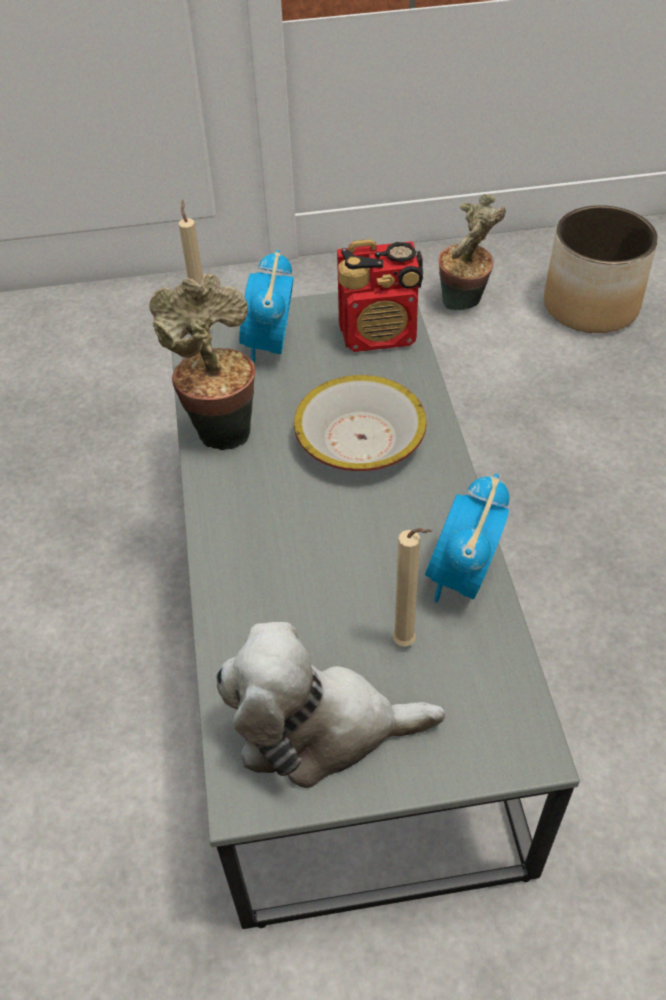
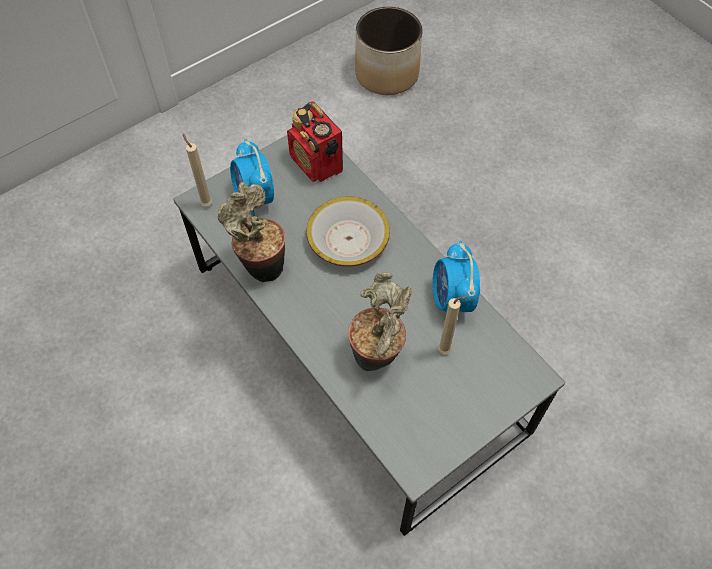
camera: 30 degrees left, 10 degrees up
(319, 727) = (430, 417): plush toy -> none
(379, 334) = (316, 164): radio -> radio turned 90 degrees clockwise
(464, 304) = (309, 100): potted plant -> potted plant (378, 357)

